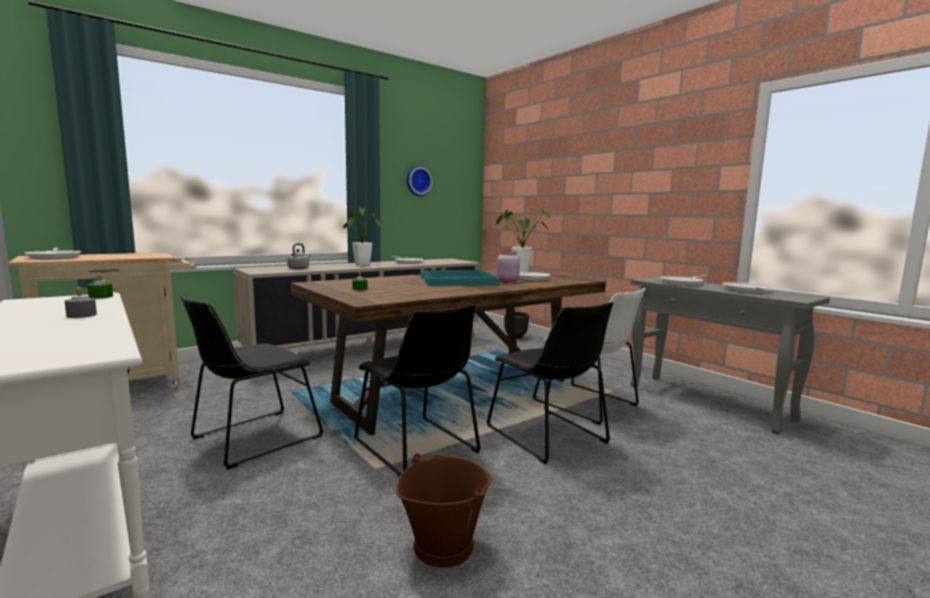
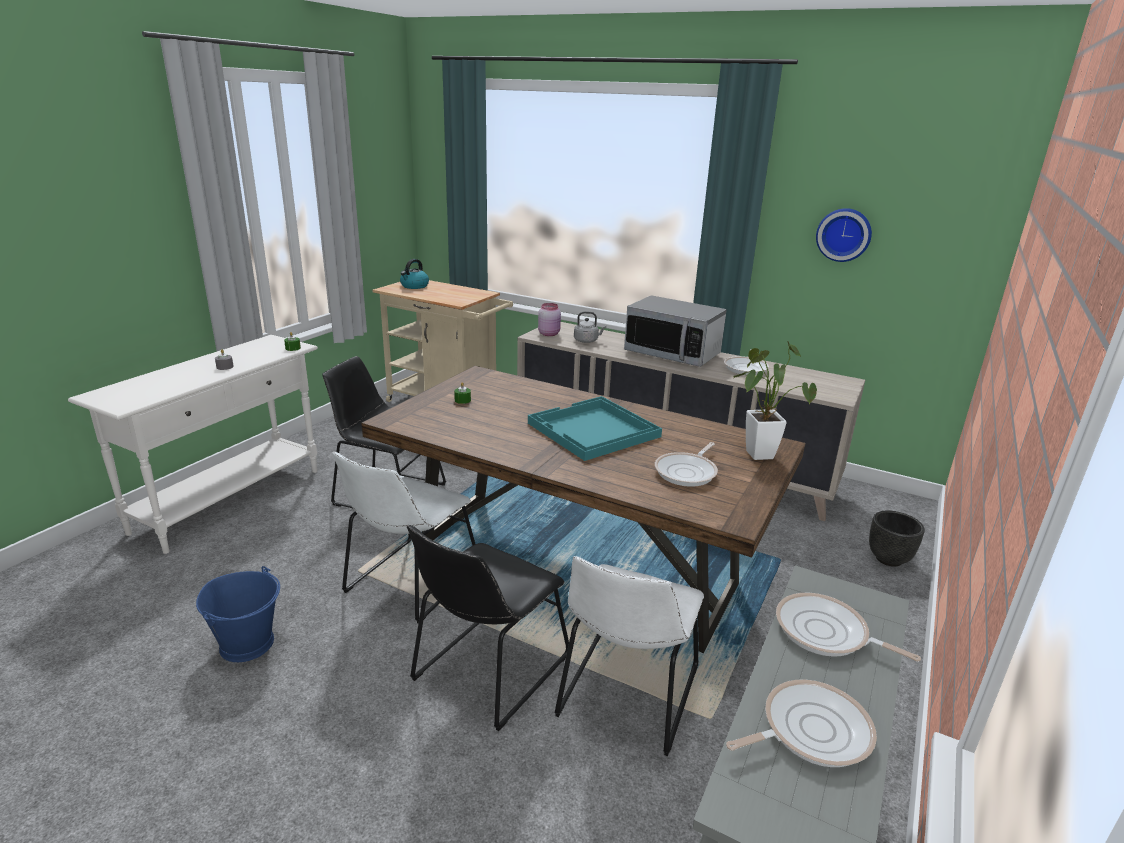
camera: 65 degrees right, 15 degrees up
(55, 257) = (414, 286): frying pan -> kettle
(361, 264) = (672, 354): potted plant -> microwave
(418, 448) = (409, 582): black chair -> white chair
(443, 545) = (248, 643): brown bucket -> blue bucket
(507, 281) = (628, 461): pink jar -> pink jar (549, 334)

